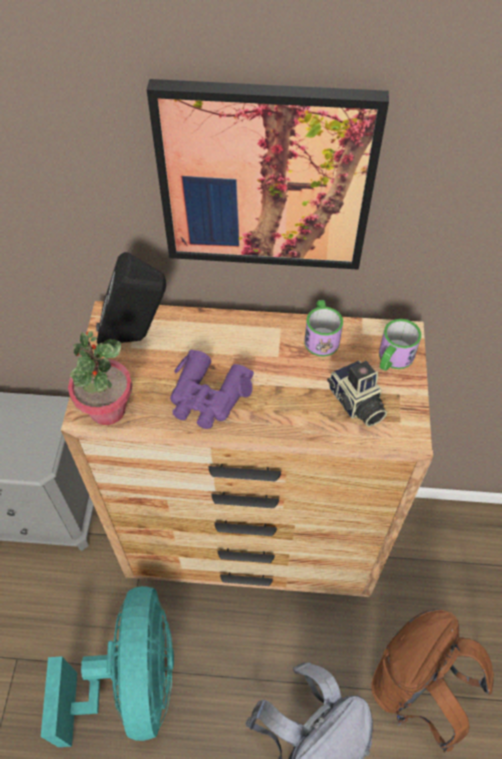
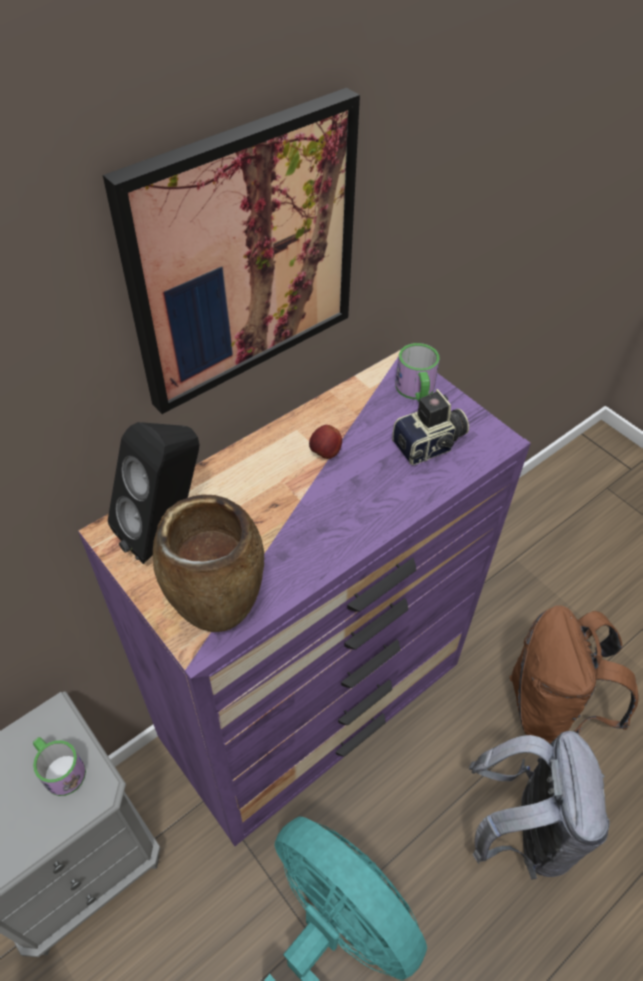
camera: 45 degrees left, 5 degrees down
(107, 409) = (218, 620): potted plant -> brown vase
(207, 397) = (302, 533): purple binoculars -> none
(253, 541) = (314, 707): brown dresser -> purple dresser
(280, 357) = (325, 453): none -> apple
(321, 336) = (339, 412): mug -> mug (60, 769)
(355, 404) = (430, 446): camera -> camera turned 45 degrees counterclockwise

